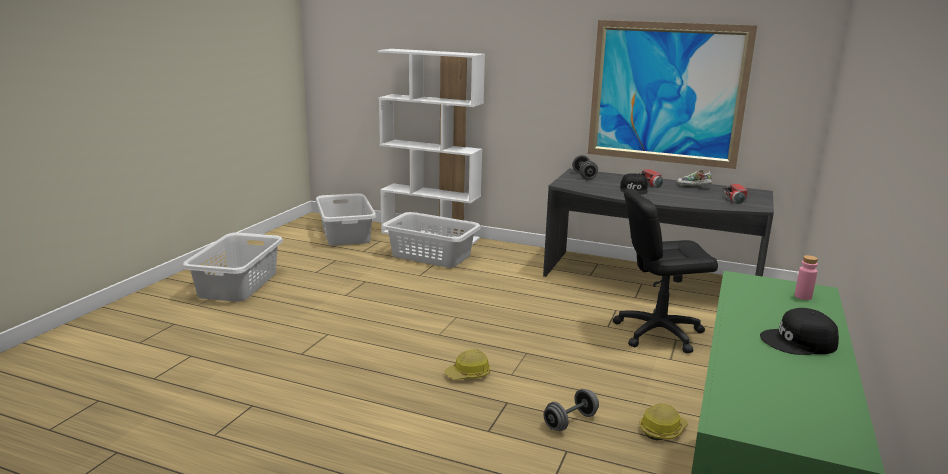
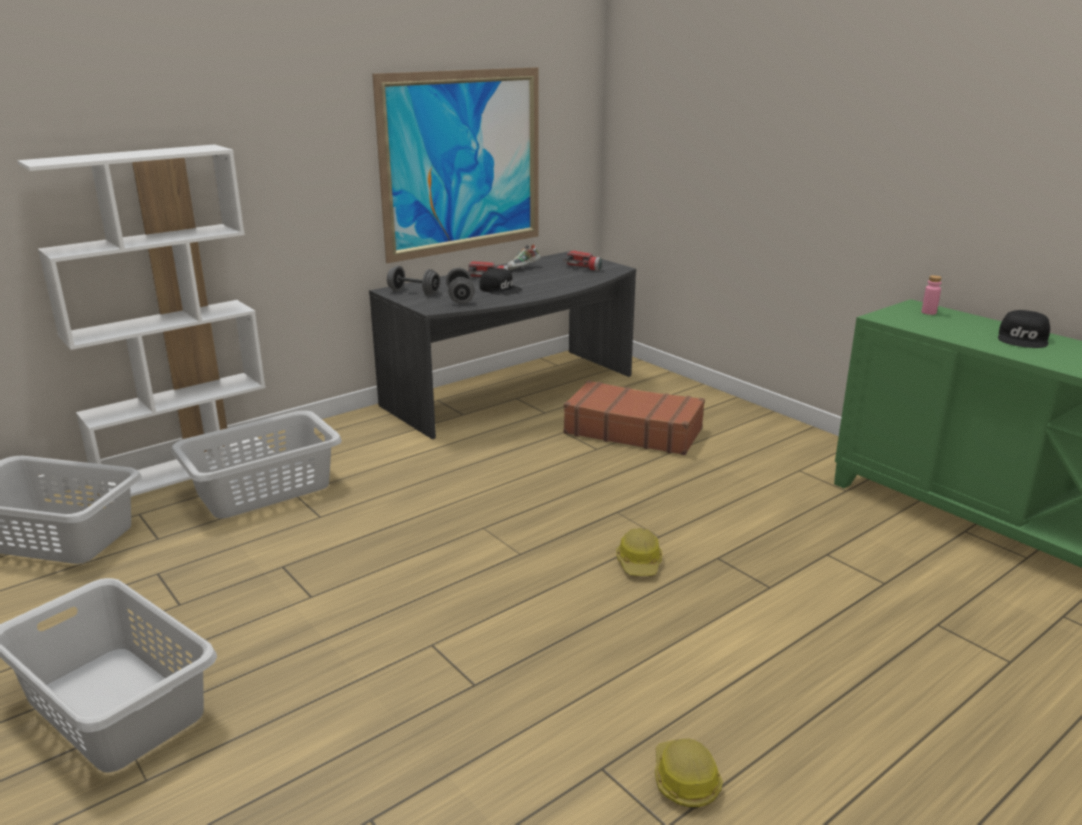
camera: 60 degrees left, 5 degrees up
(570, 421) = (775, 534): grey dumbbell -> grey dumbbell (460, 297)
(658, 333) = (633, 431): black office chair -> brown suitcase
(662, 430) = (812, 495): hard hat -> hard hat (684, 780)

